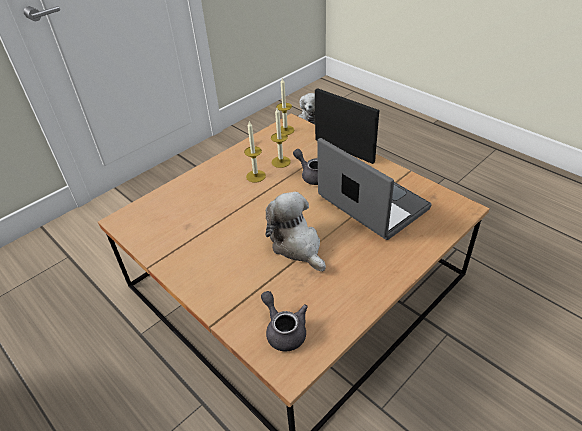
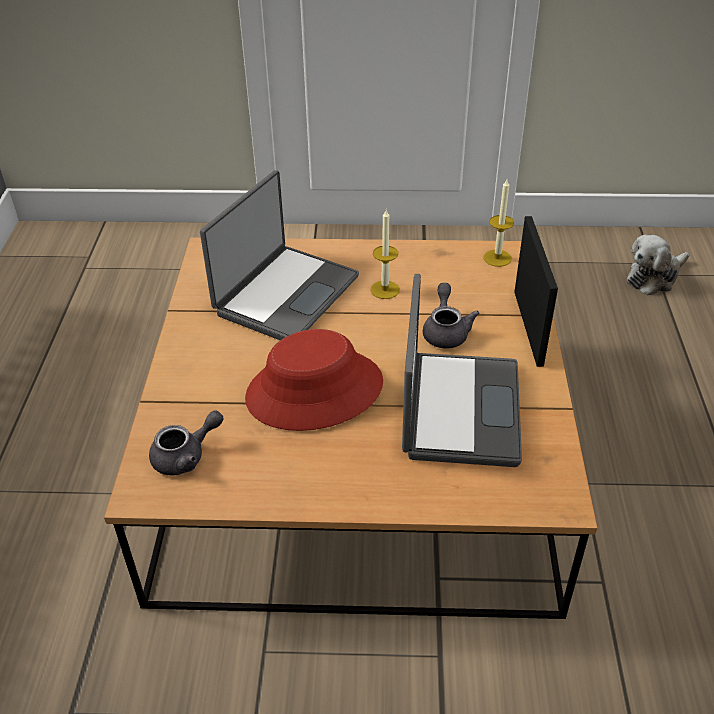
camera: 45 degrees right, 0 degrees up
(207, 212) = (285, 294): none -> laptop
(281, 162) = (435, 292): candle -> none
(284, 330) = (186, 456): grey teapot -> grey teapot turned 45 degrees clockwise
(297, 245) = (314, 391): plush toy -> red hat

